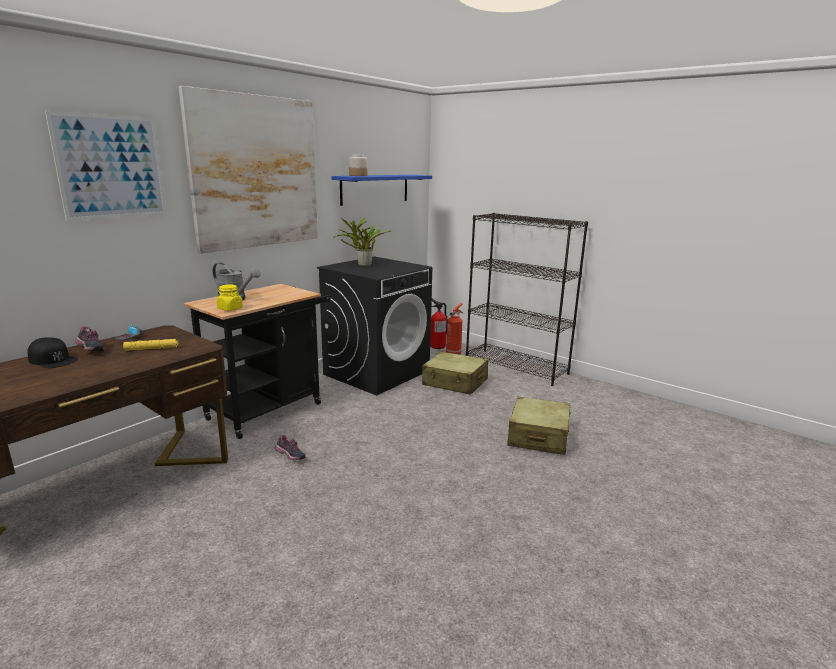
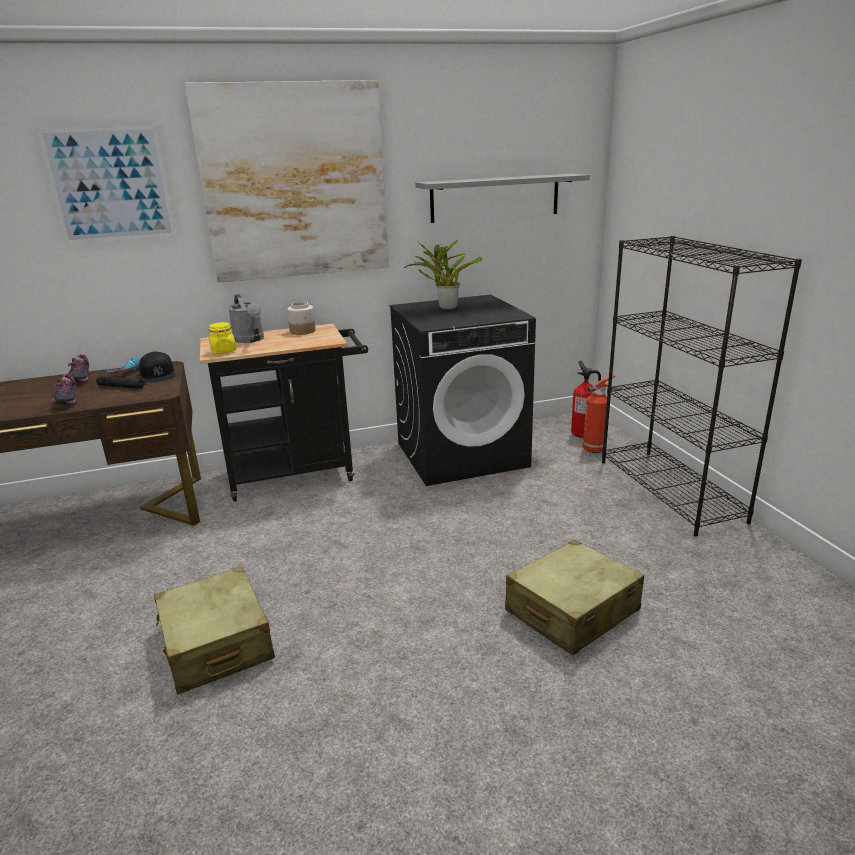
camera: 35 degrees right, 5 degrees up
(53, 360) = (41, 385): black cap -> black cap (158, 374)
(152, 349) = (122, 387): yellow flashlight -> black flashlight
(290, 457) = (252, 538): shoe -> shoe (66, 401)
(358, 175) = (453, 180): jar -> jar (303, 331)
(375, 189) = (495, 198): blue shelf -> grey shelf
(455, 382) = (547, 493): beige suitcase -> beige suitcase (216, 644)

